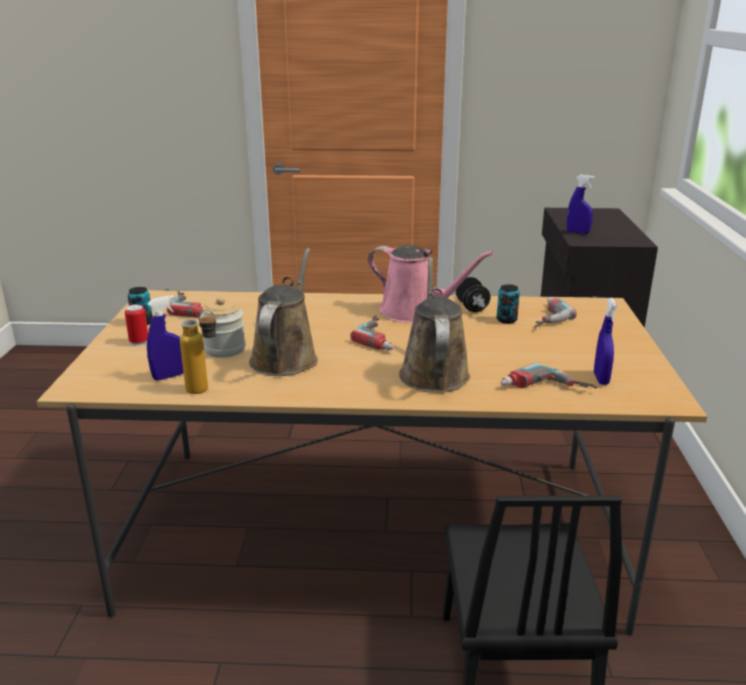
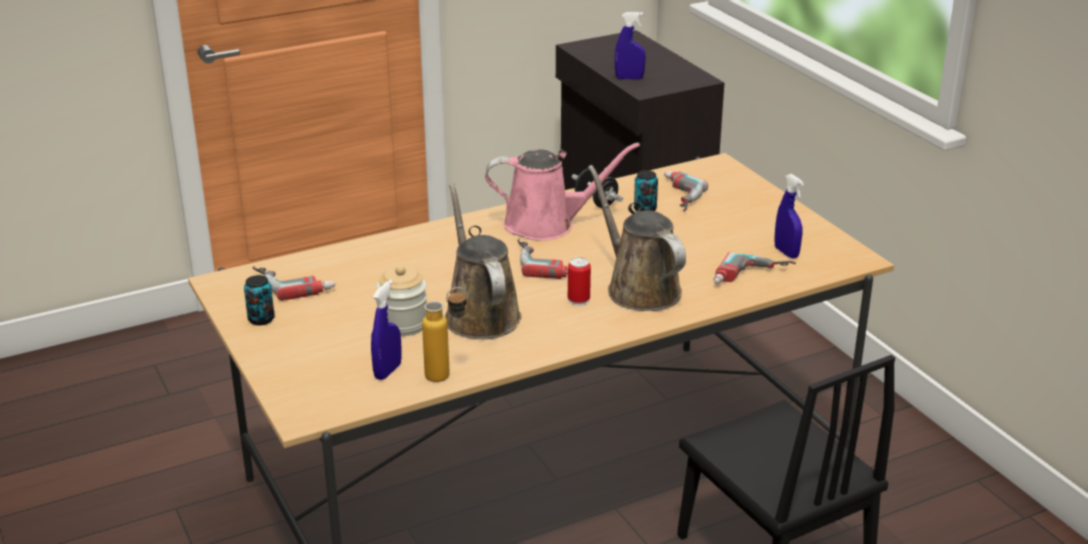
camera: 30 degrees left, 5 degrees up
(139, 342) = (294, 343): can -> can (578, 300)

